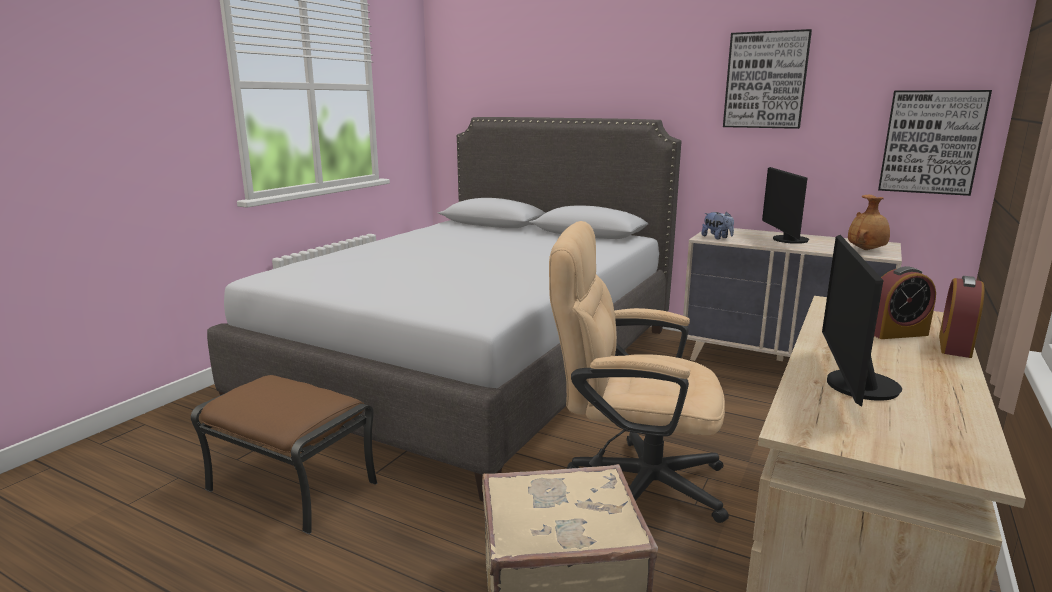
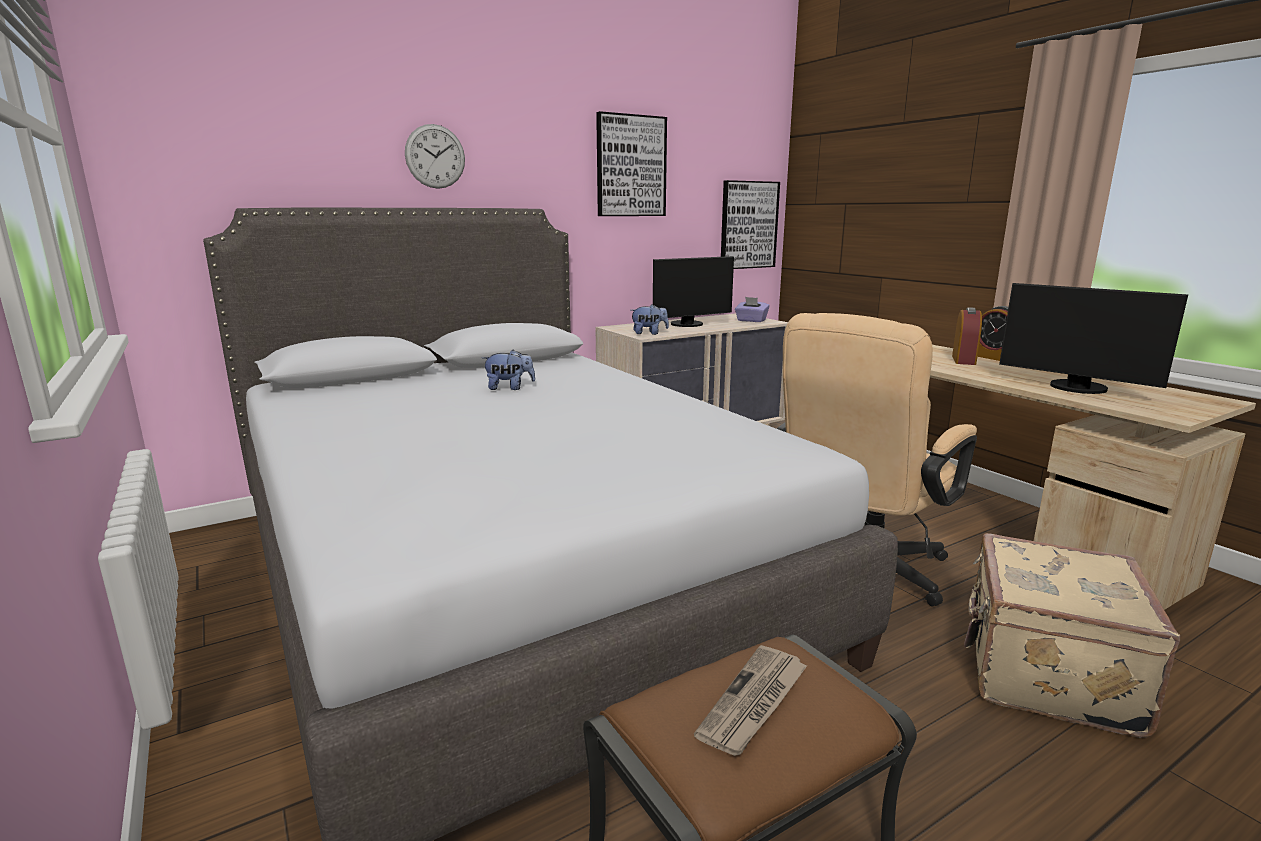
camera: 60 degrees left, 0 degrees up
(279, 397) = (754, 702): none -> newspaper
(522, 246) = (509, 388): none -> plush toy
(591, 81) = (435, 156): none -> wall clock
(786, 240) = (689, 324): monitor -> monitor turned 60 degrees counterclockwise
(867, 250) = (751, 320): brown vase -> purple tissue box

